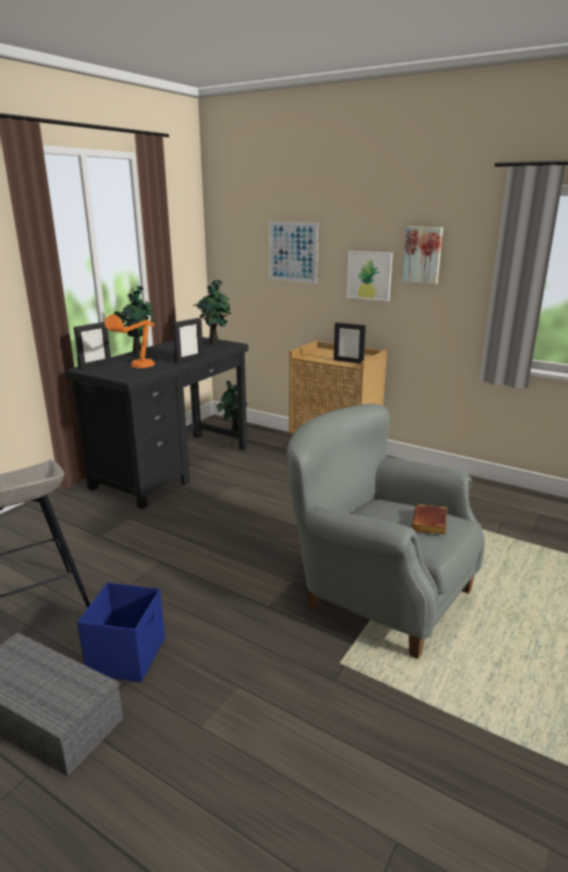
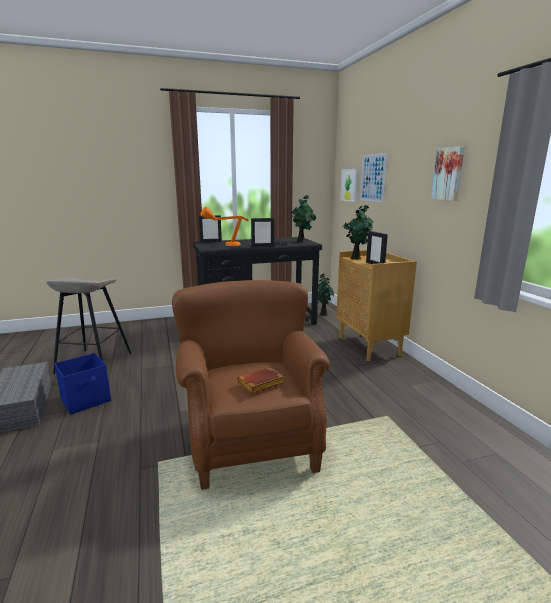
camera: 40 degrees right, 5 degrees down
(138, 355) = (244, 241): potted plant -> potted plant (356, 258)
(369, 275) = (413, 195): picture -> picture (349, 185)
(378, 593) = (251, 438): grey armchair -> brown armchair

